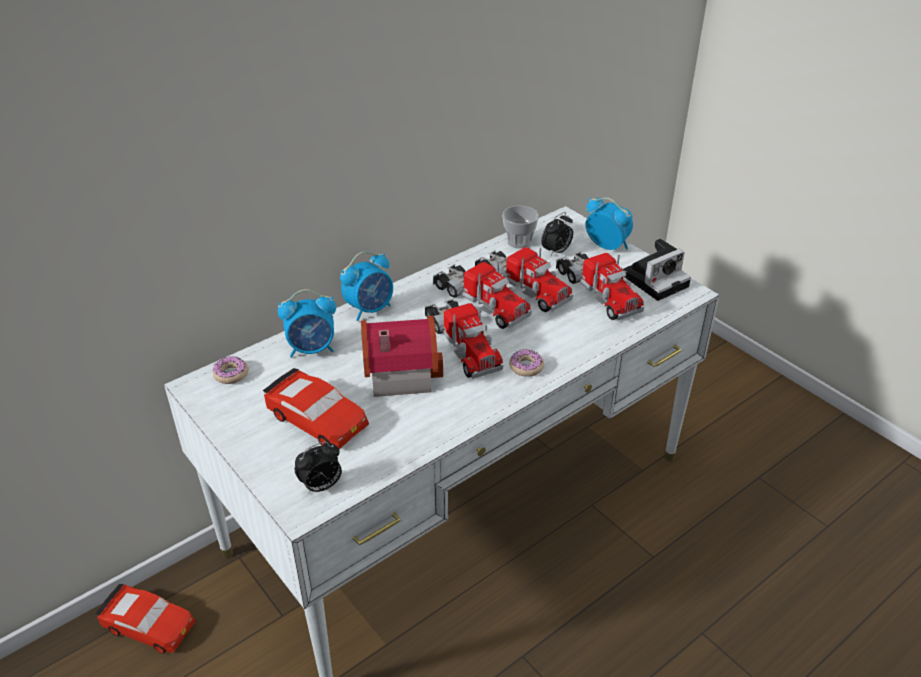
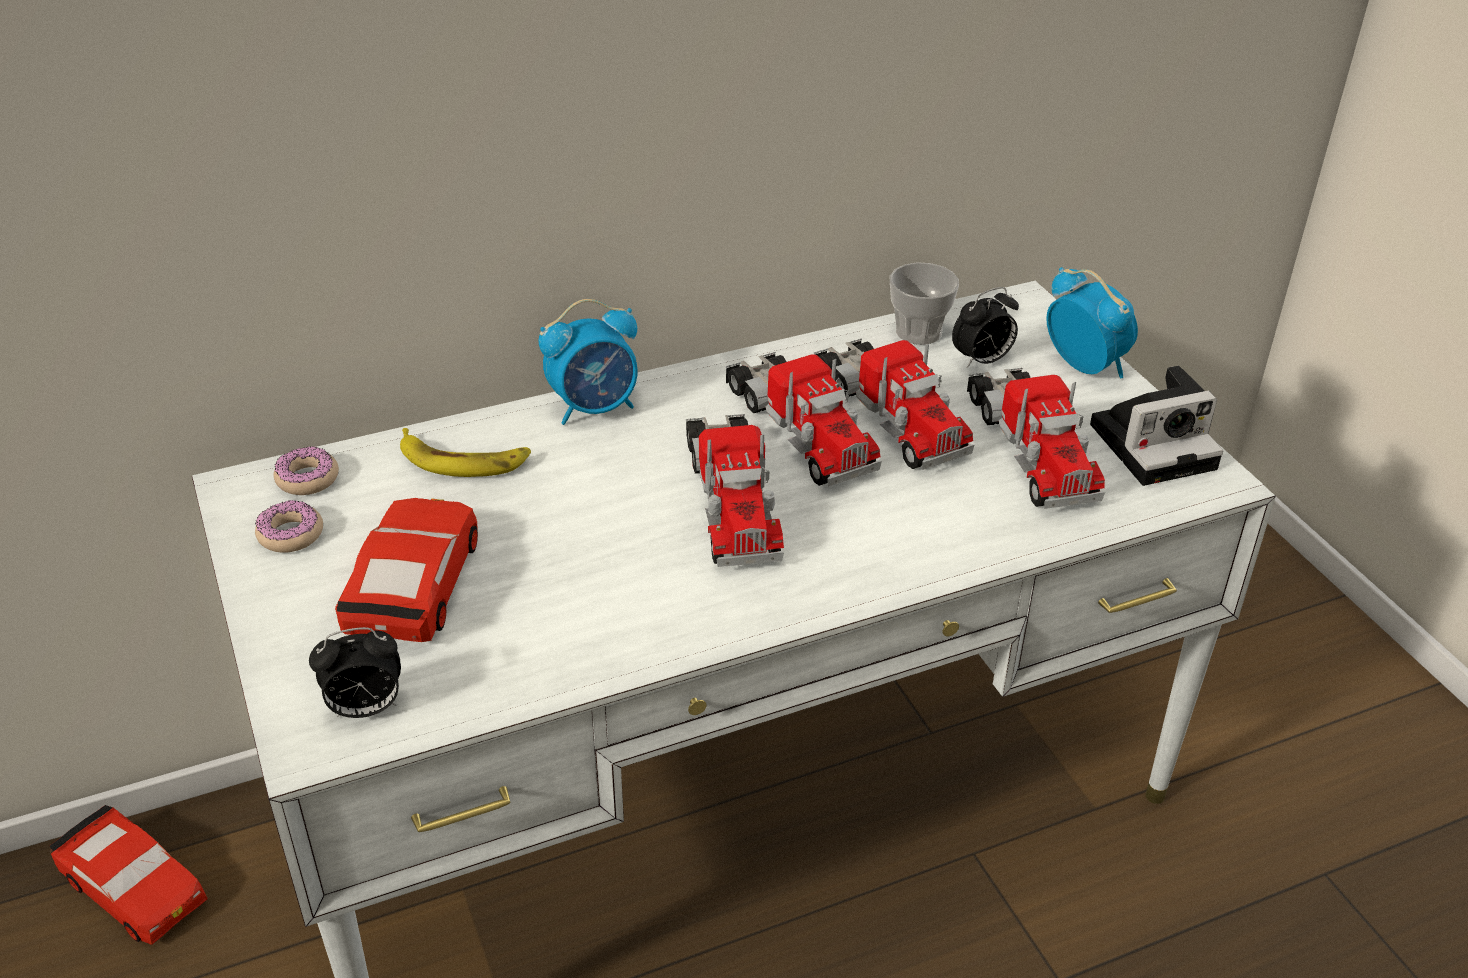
camera: 15 degrees right, 0 degrees up
(312, 349) = (463, 460): alarm clock -> banana
(317, 419) = (414, 586): red toy car -> red toy car turned 135 degrees counterclockwise
(398, 372) = (593, 529): toy house -> none
(526, 367) = (832, 564): donut -> donut (290, 534)

